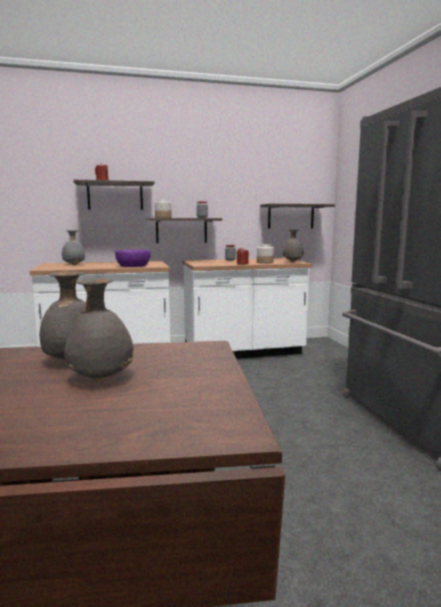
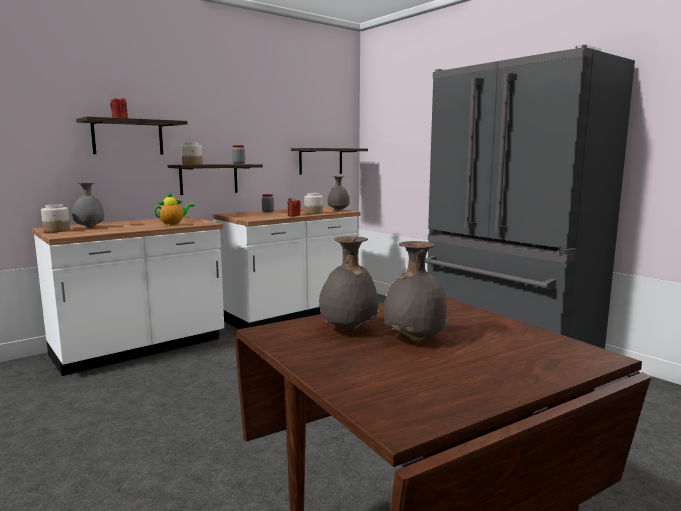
camera: 25 degrees left, 0 degrees up
(49, 265) = (56, 230): none -> jar
(133, 265) = (173, 224): purple bowl -> teapot

